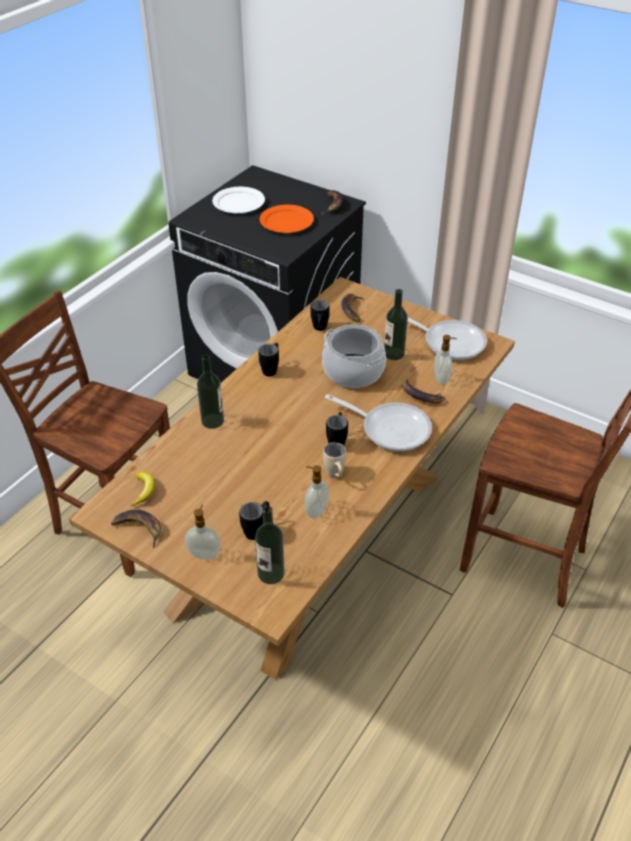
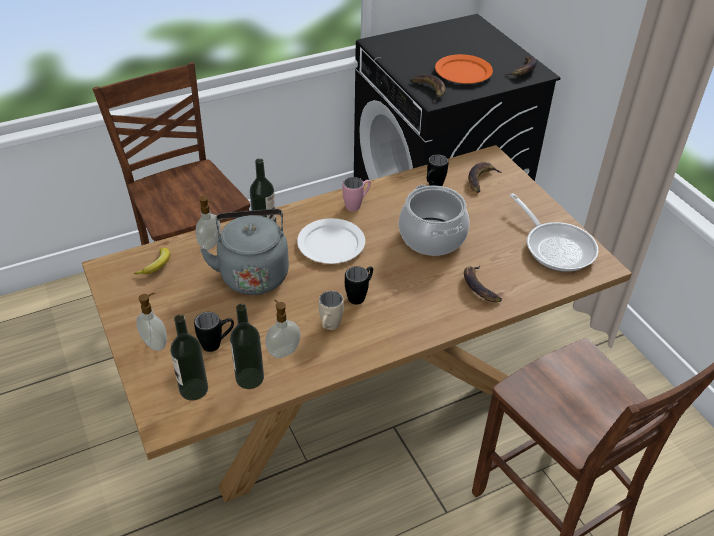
camera: 30 degrees right, 0 degrees up
(139, 528) = (125, 296): banana -> banana (429, 90)
(235, 460) = (253, 273): none -> grey kettle
(239, 203) = (434, 42): white plate -> white plate (331, 244)
(271, 369) = (357, 205): black mug -> pink mug
(390, 428) = (421, 306): frying pan -> none
(394, 353) = (487, 236): bottle -> bottle (249, 378)
(442, 378) = (517, 279): soap dispenser -> soap dispenser (211, 244)

